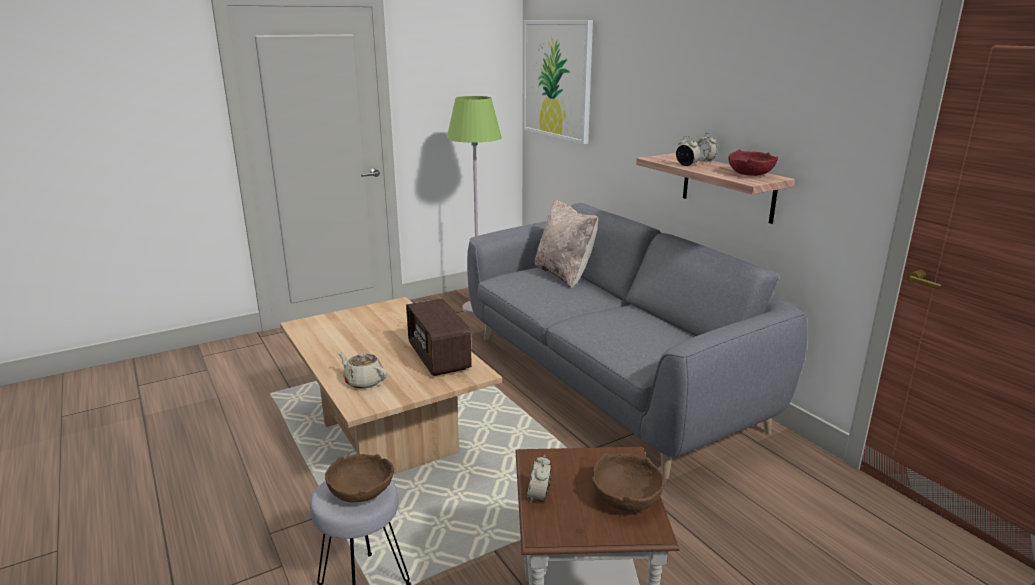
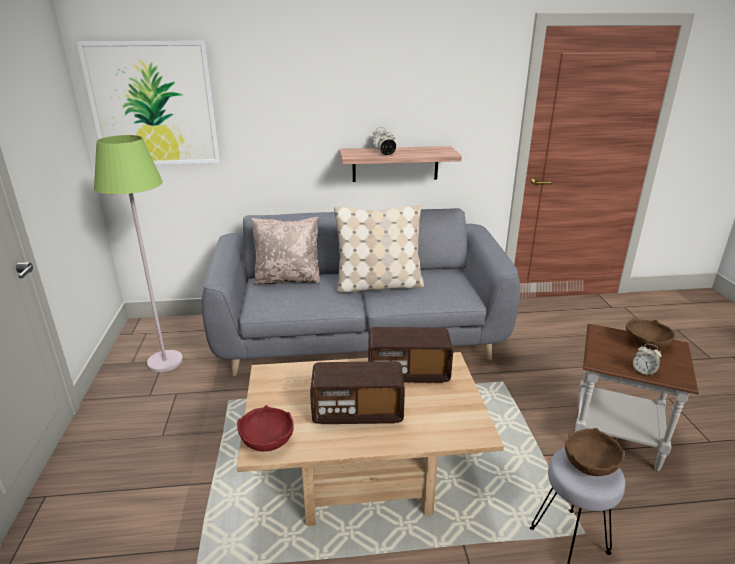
camera: 65 degrees left, 5 degrees up
(363, 347) = (357, 412): none -> radio
(364, 381) = (432, 423): beige teapot -> none
(605, 314) = (379, 285): none -> beige pillow
(750, 174) = (430, 149): red bowl -> red bowl (267, 440)

